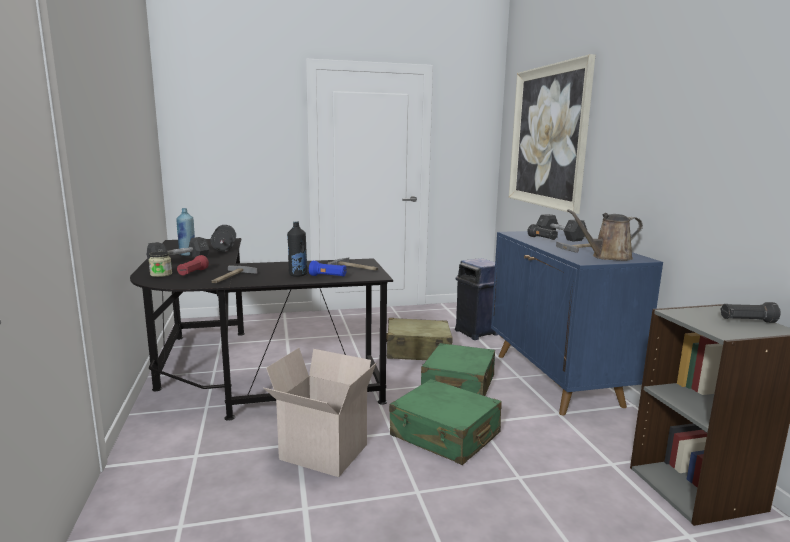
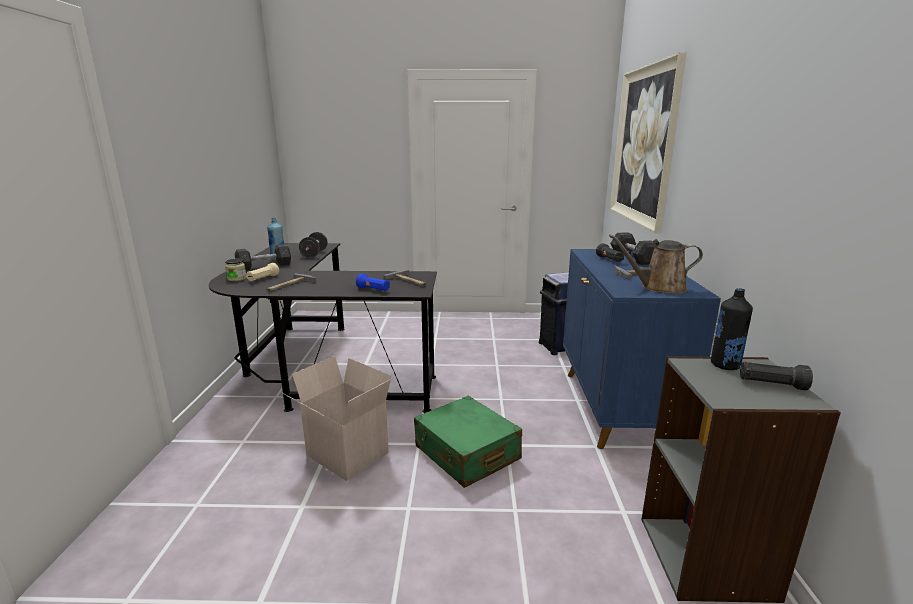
camera: 15 degrees right, 5 degrees up
(192, 273) = (263, 279): red flashlight -> beige flashlight
(297, 274) = (349, 286): black bottle -> black bottle (725, 365)
(417, 351) = (489, 361): beige suitcase -> none
(458, 385) = (509, 402): green suitcase -> none

